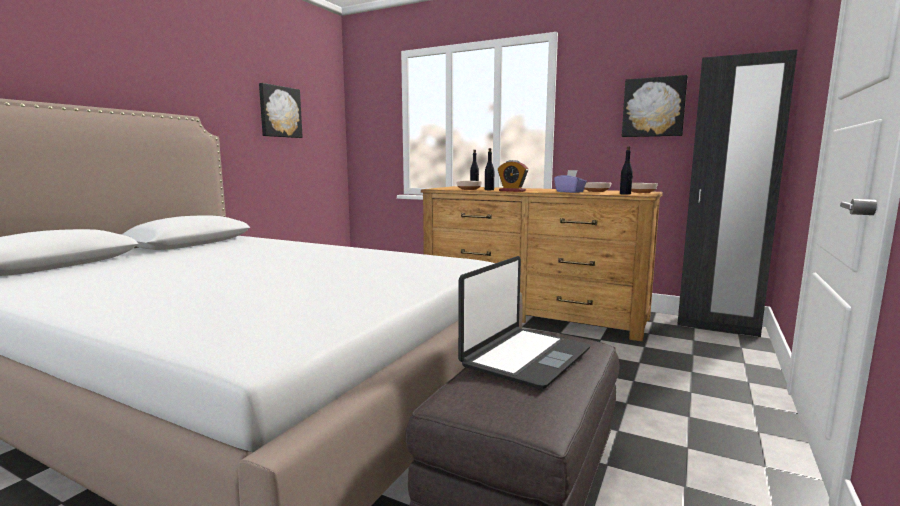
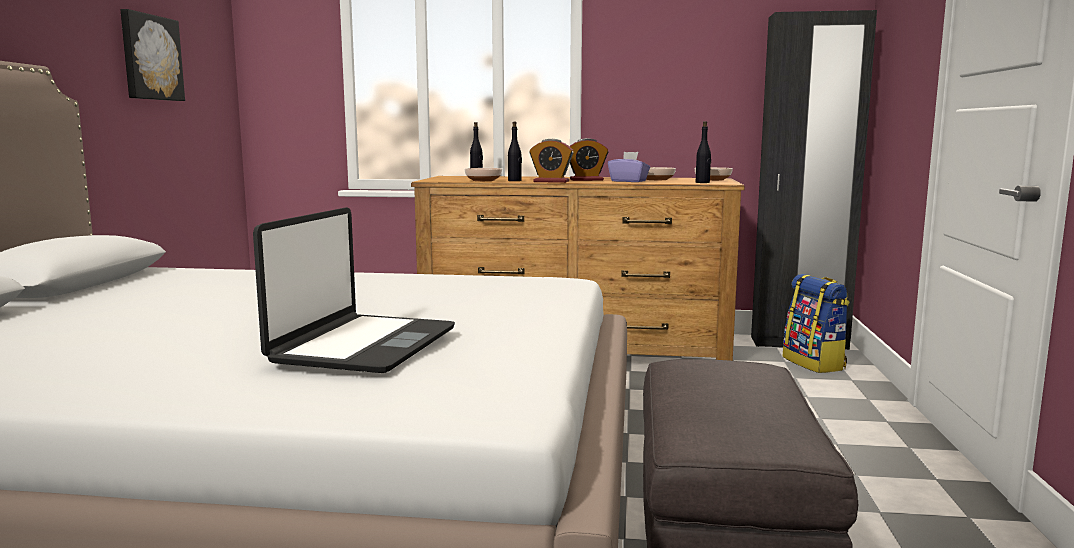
camera: 20 degrees left, 0 degrees up
(525, 357) = (716, 388): laptop -> laptop (363, 345)
(542, 190) = (586, 180): none -> alarm clock
(653, 107) = (711, 70): picture -> none
(719, 345) = (814, 363): none -> backpack

